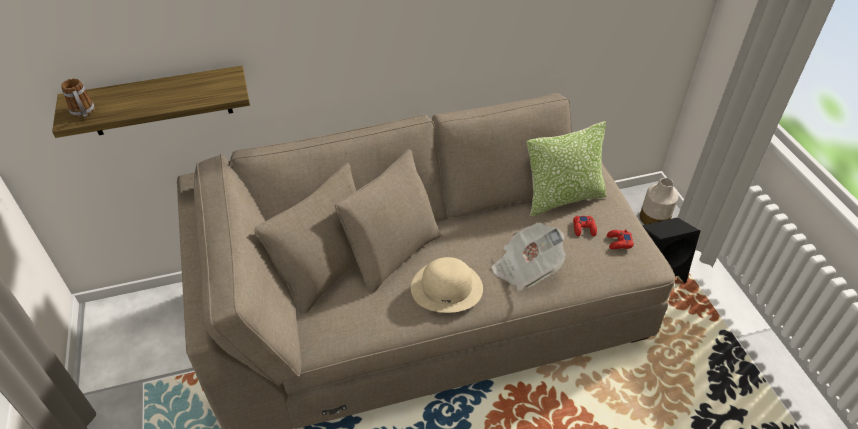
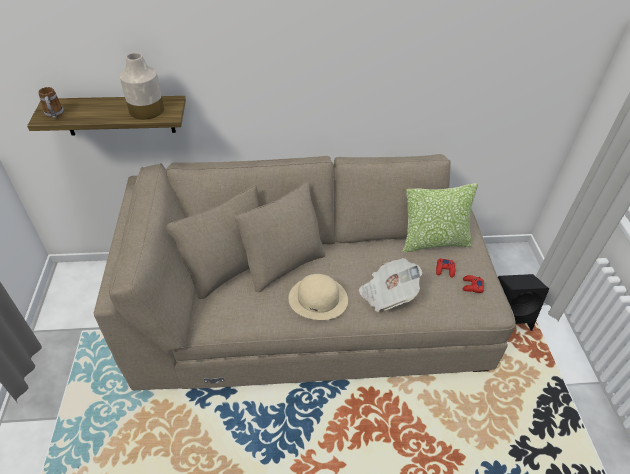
camera: 10 degrees right, 0 degrees up
(655, 218) = (517, 271): beige vase -> beige vase (147, 109)

